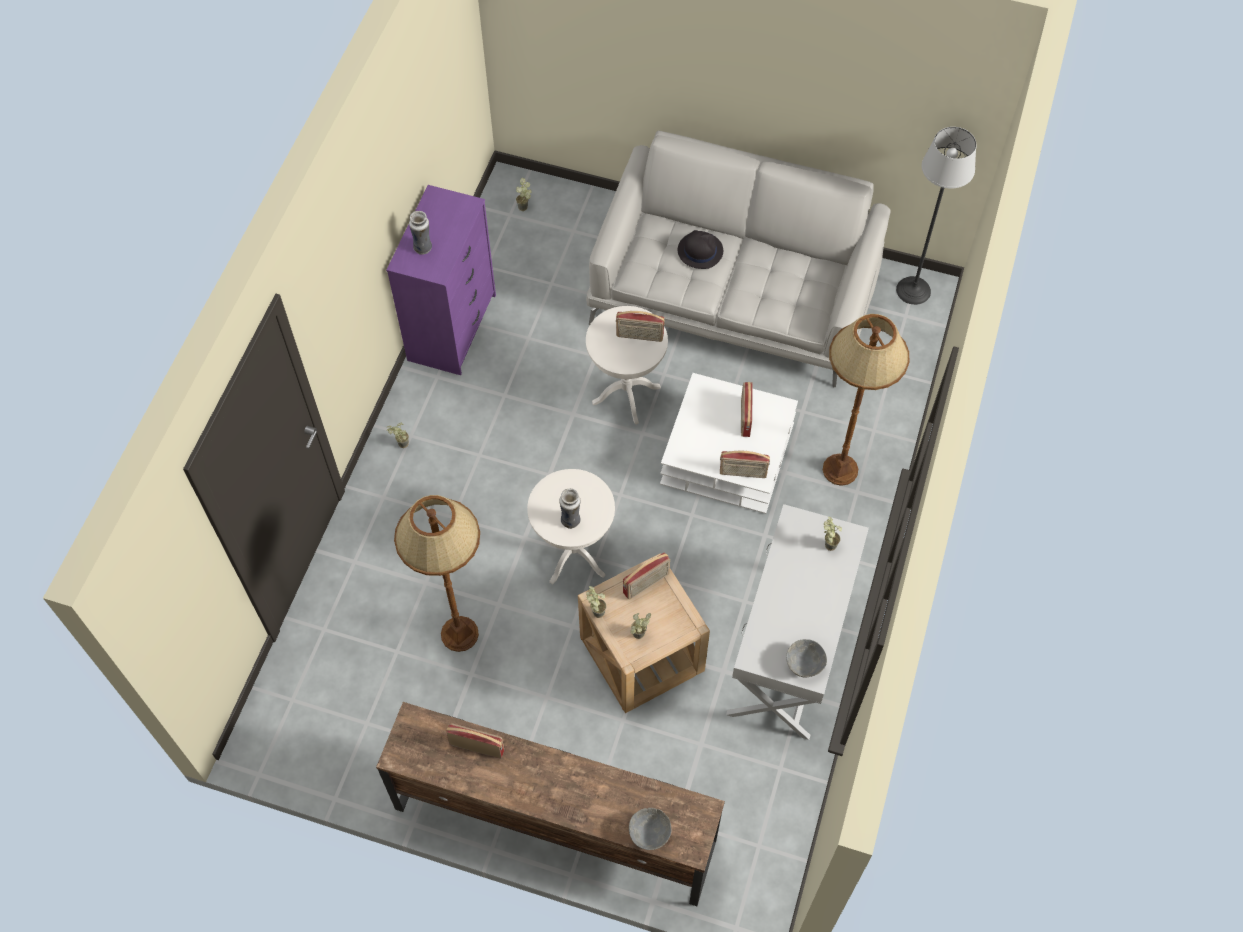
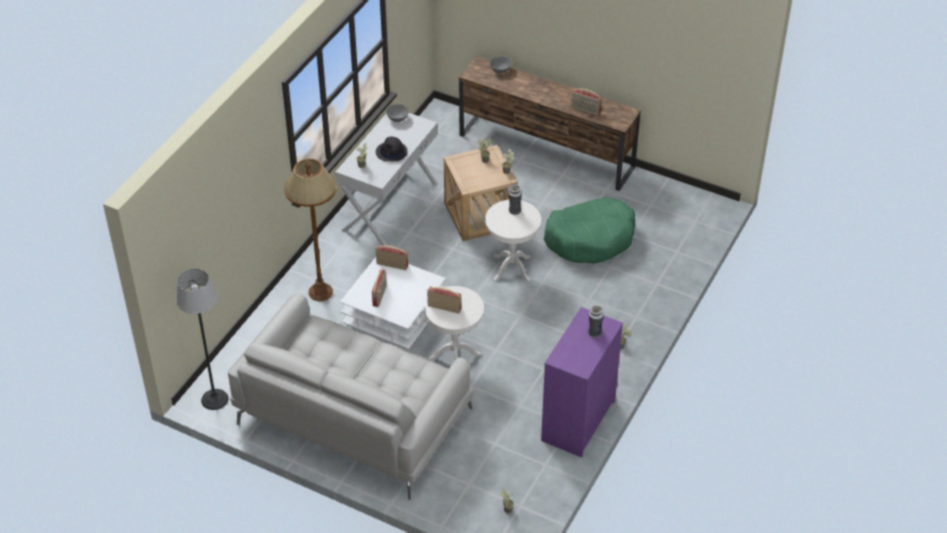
camera: 170 degrees left, 15 degrees down
(460, 634) = (590, 238): brown floor lamp -> green dog bed
(646, 584) = (474, 181): radio -> none
(700, 250) = (380, 380): black hat -> black hat (391, 152)

